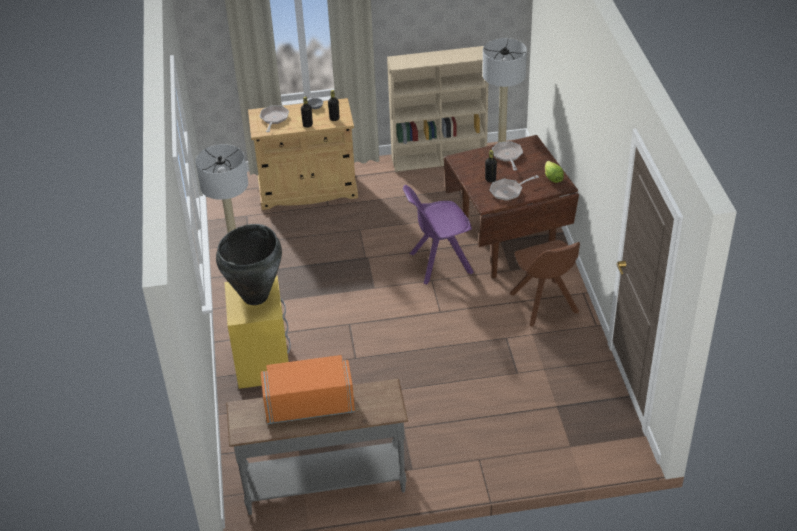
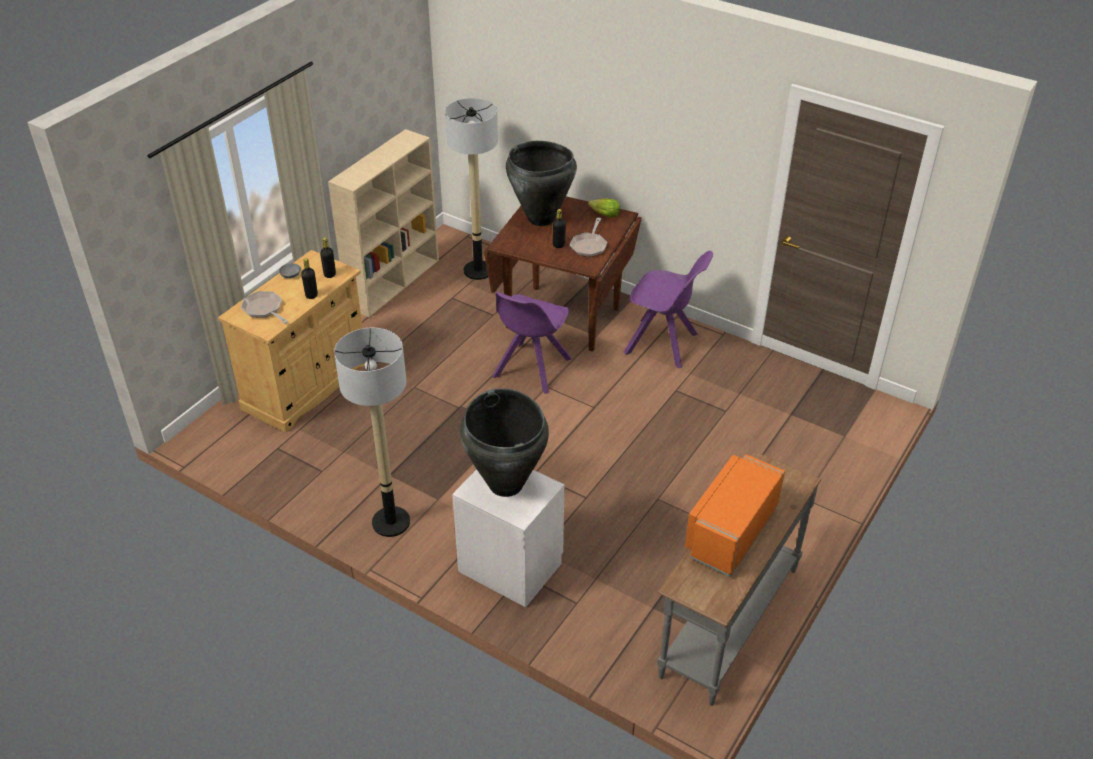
camera: 50 degrees left, 0 degrees up
(263, 362) = (511, 566): yellow nightstand -> white nightstand
(507, 156) = (541, 218): frying pan -> black vase
(544, 304) = (663, 344): brown chair -> purple chair

